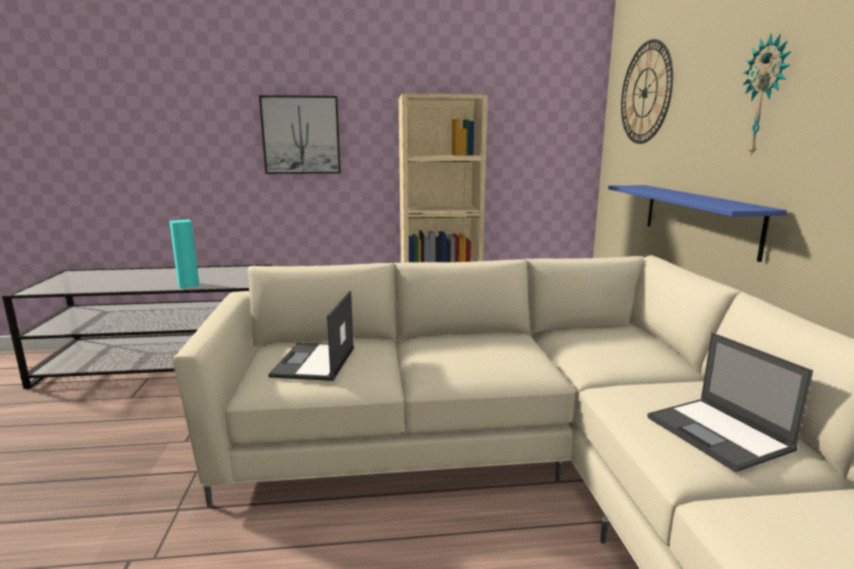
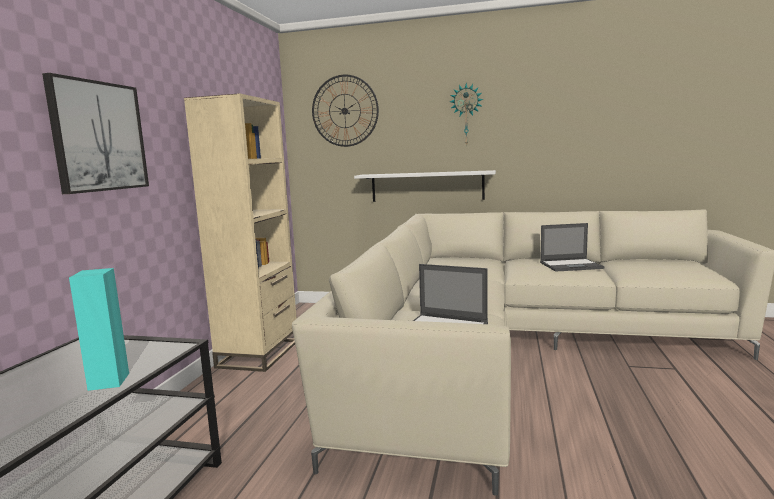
camera: 70 degrees left, 5 degrees down
(698, 218) = (427, 186): blue shelf -> white shelf

